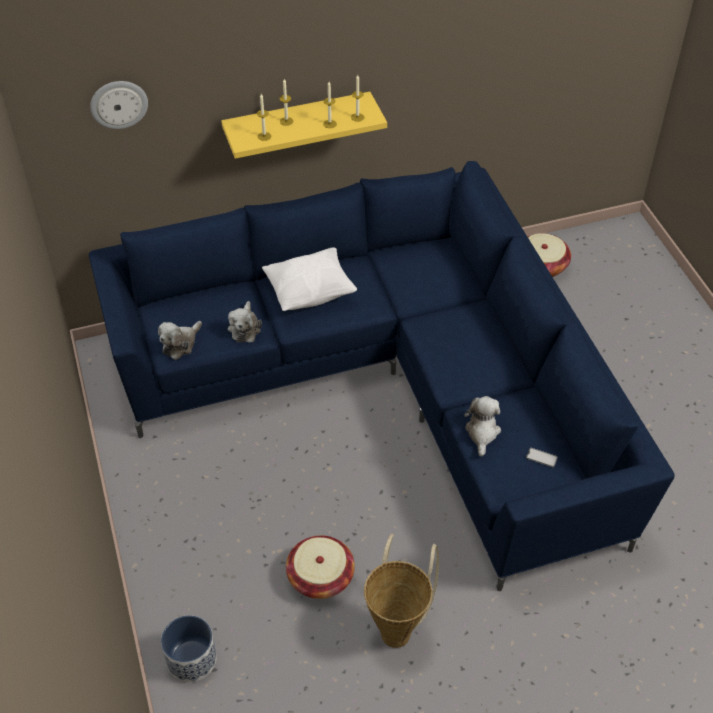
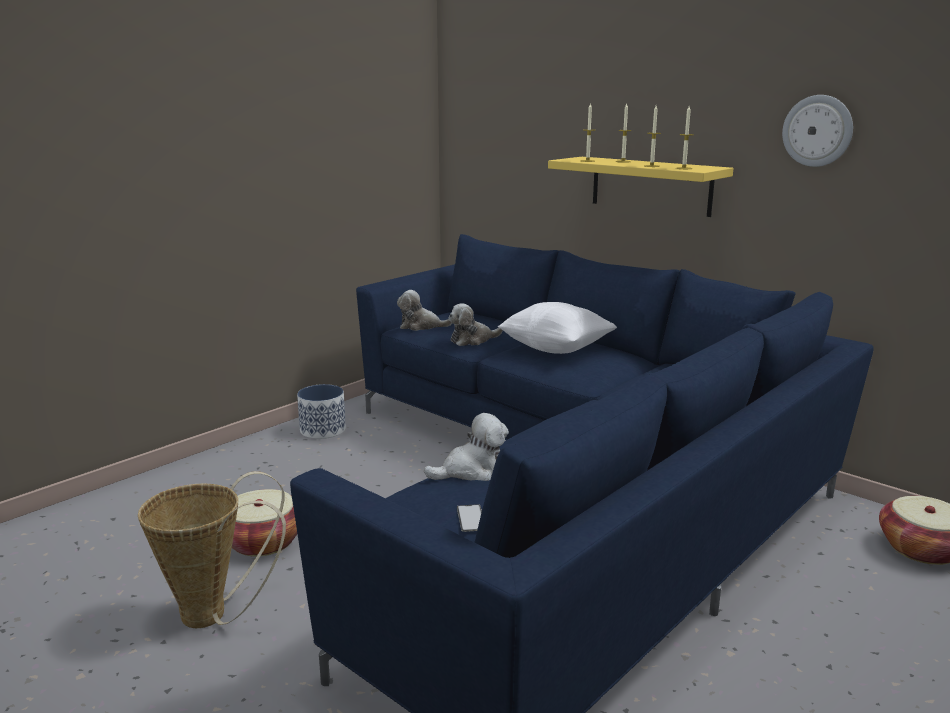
camera: 60 degrees right, 30 degrees down
(119, 104) = (506, 110): wall clock -> wall clock (817, 131)
(191, 659) = (123, 504): planter -> planter (323, 430)

